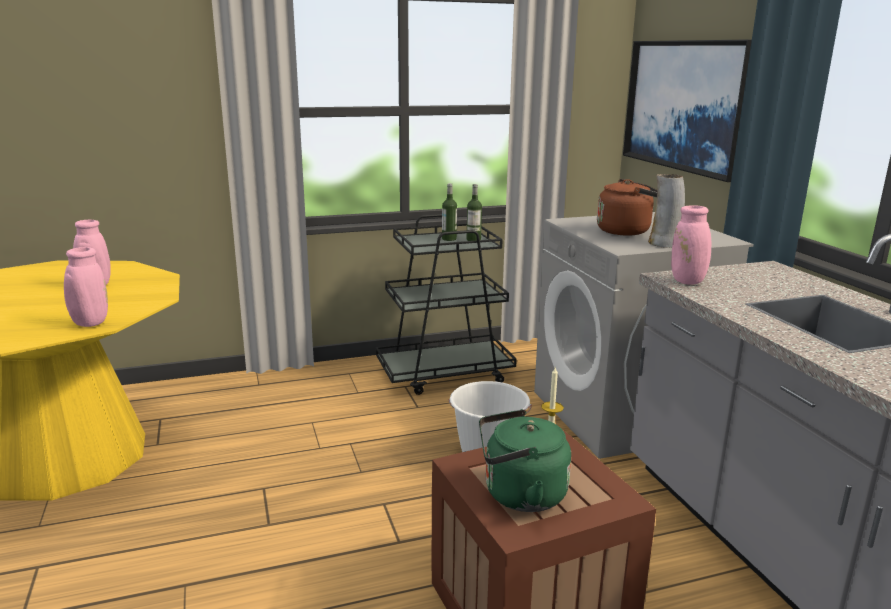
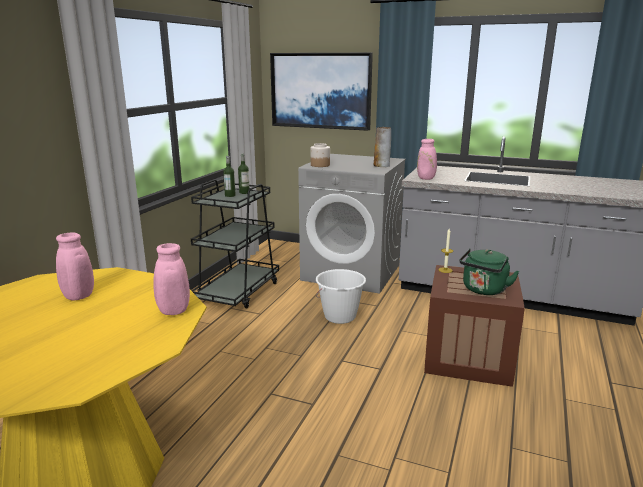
camera: 50 degrees left, 0 degrees up
(580, 222) = (320, 165): none -> jar
(626, 231) = (350, 164): brown kettle -> none

